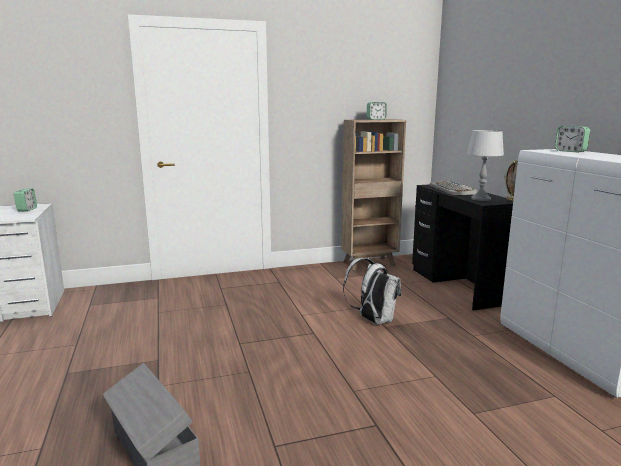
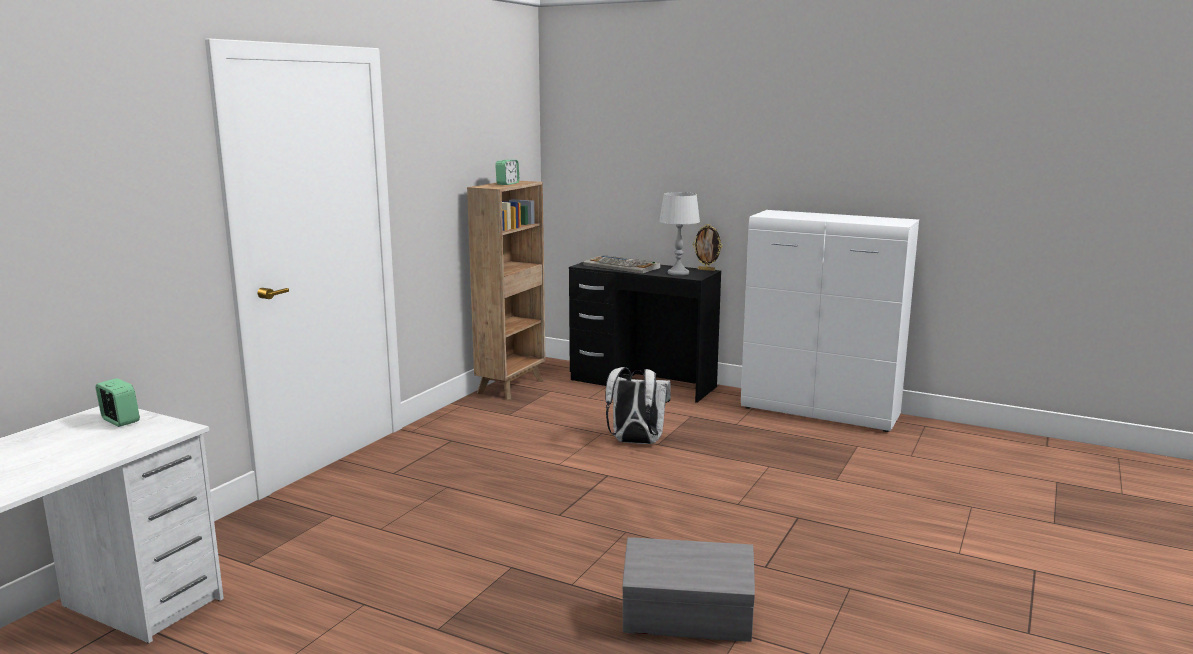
camera: 45 degrees left, 0 degrees up
(570, 151) = (789, 213): alarm clock -> none

